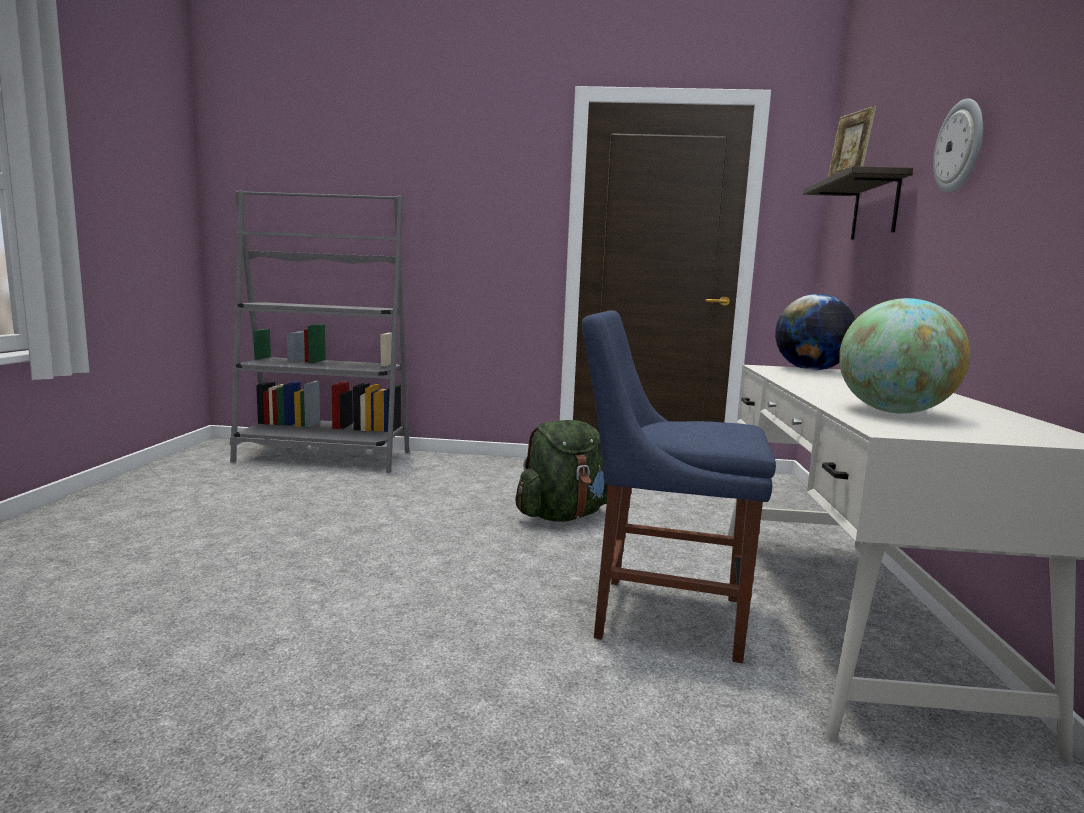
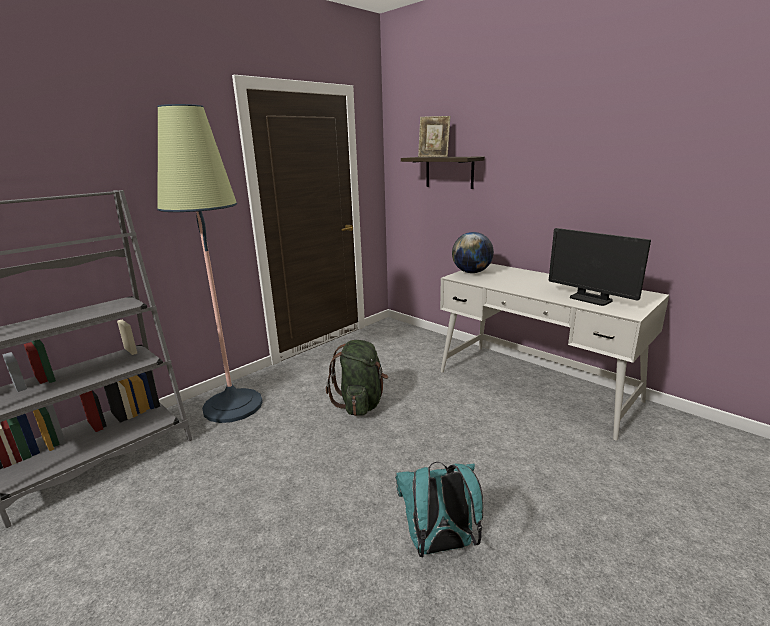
camera: 50 degrees left, 10 degrees up
(359, 629) = (439, 545): none -> turquoise backpack
(461, 469) = (233, 406): none -> floor lamp
(660, 615) = (500, 429): blue chair -> none
(893, 412) = (591, 299): globe -> monitor
(960, 146) = (526, 154): wall clock -> none

